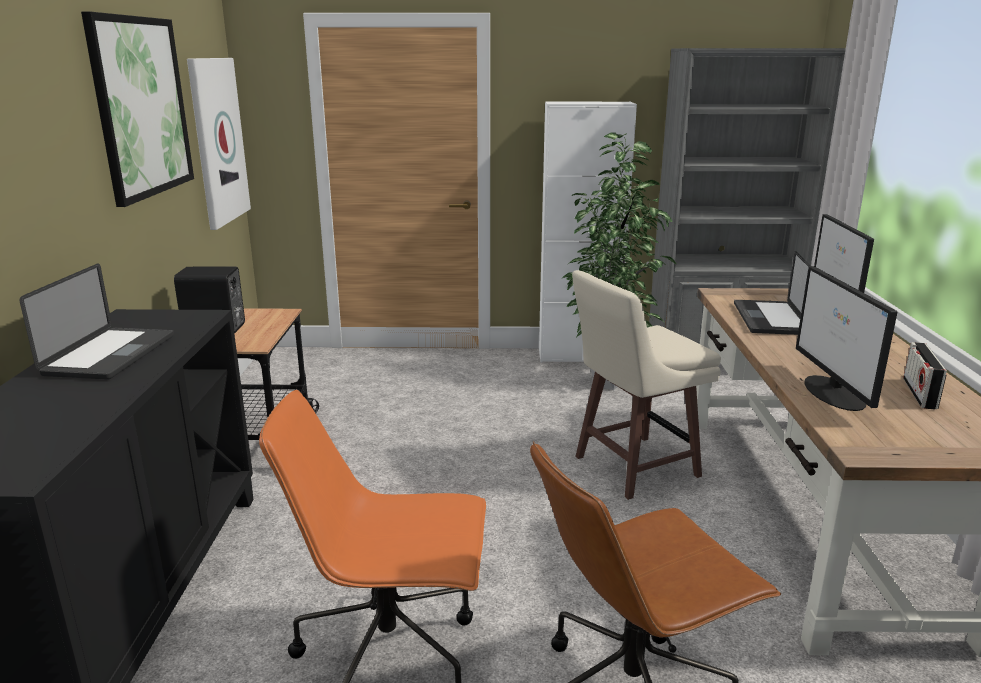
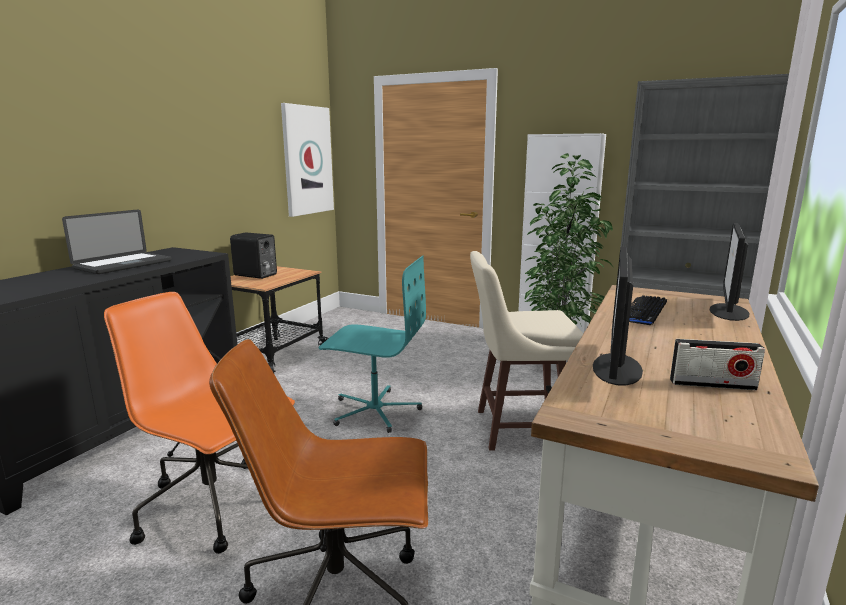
camera: 25 degrees right, 5 degrees down
(141, 107) = (228, 127): picture -> none
(461, 484) = (375, 410): none -> turquoise office chair
(770, 319) = (644, 311): laptop -> keyboard
(919, 393) = (712, 384): radio -> radio turned 120 degrees counterclockwise

